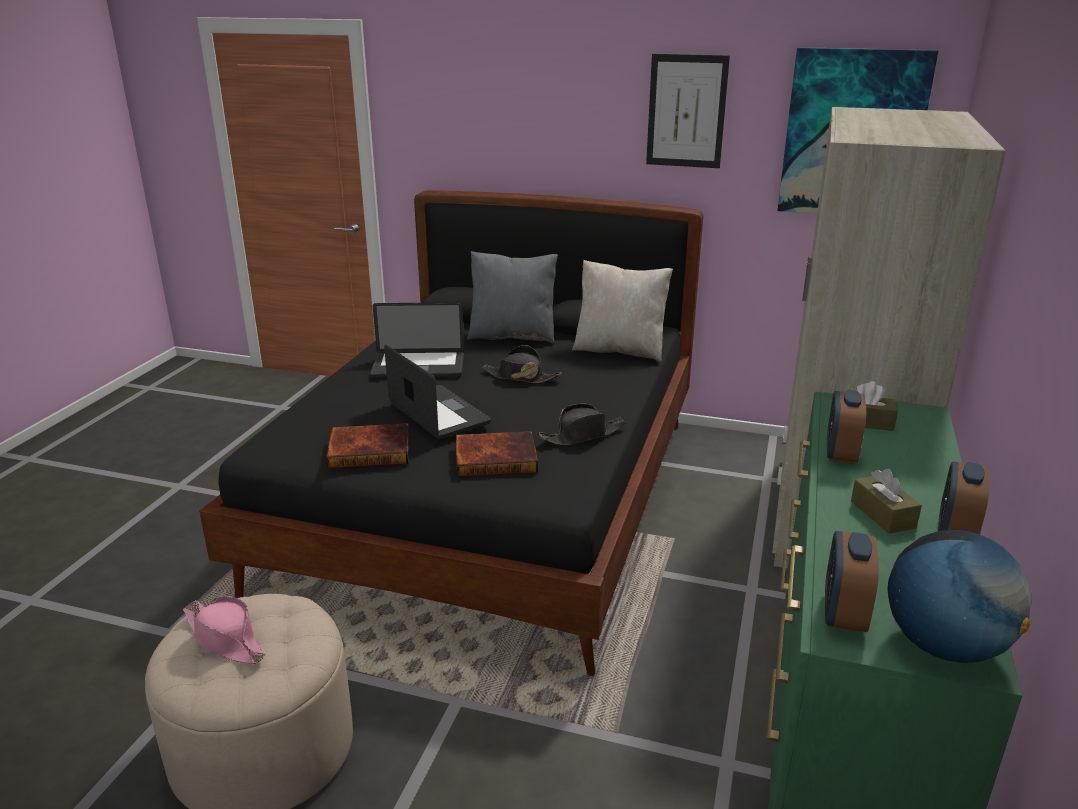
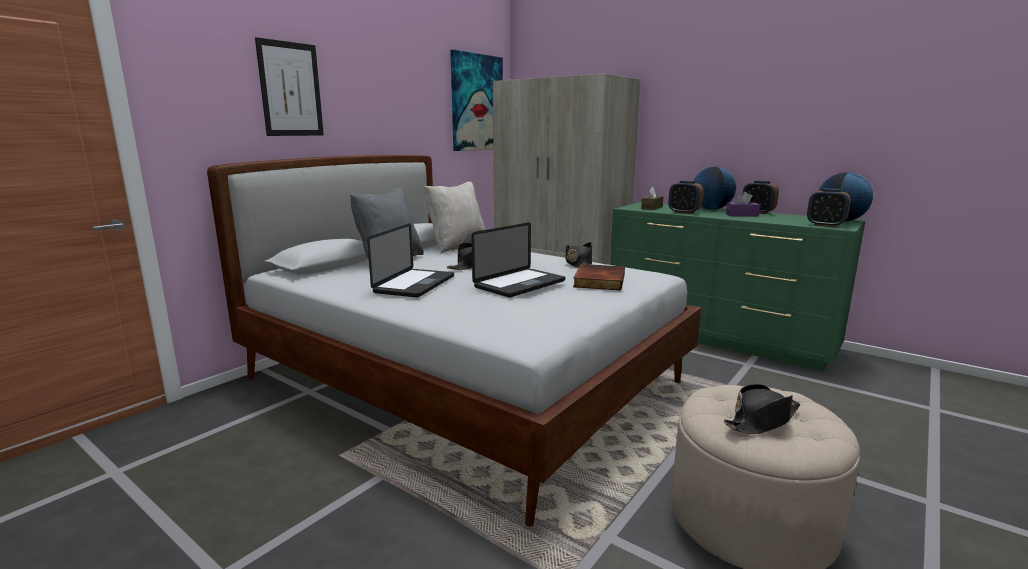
camera: 70 degrees left, 10 degrees down
(225, 639) = (762, 420): pink hat -> black hat
(370, 449) = (564, 306): book -> none
(438, 414) = (520, 284): laptop -> laptop turned 150 degrees clockwise
(493, 502) = (464, 381): black bed -> white bed
(686, 111) = (404, 88): picture -> picture (290, 89)
(882, 514) = (742, 215): brown tissue box -> purple tissue box
(932, 480) = (711, 209): none -> globe

